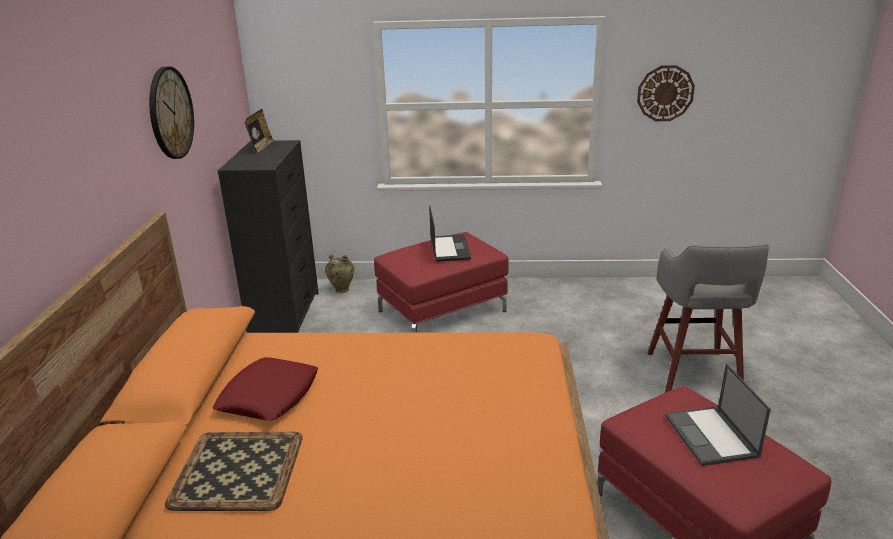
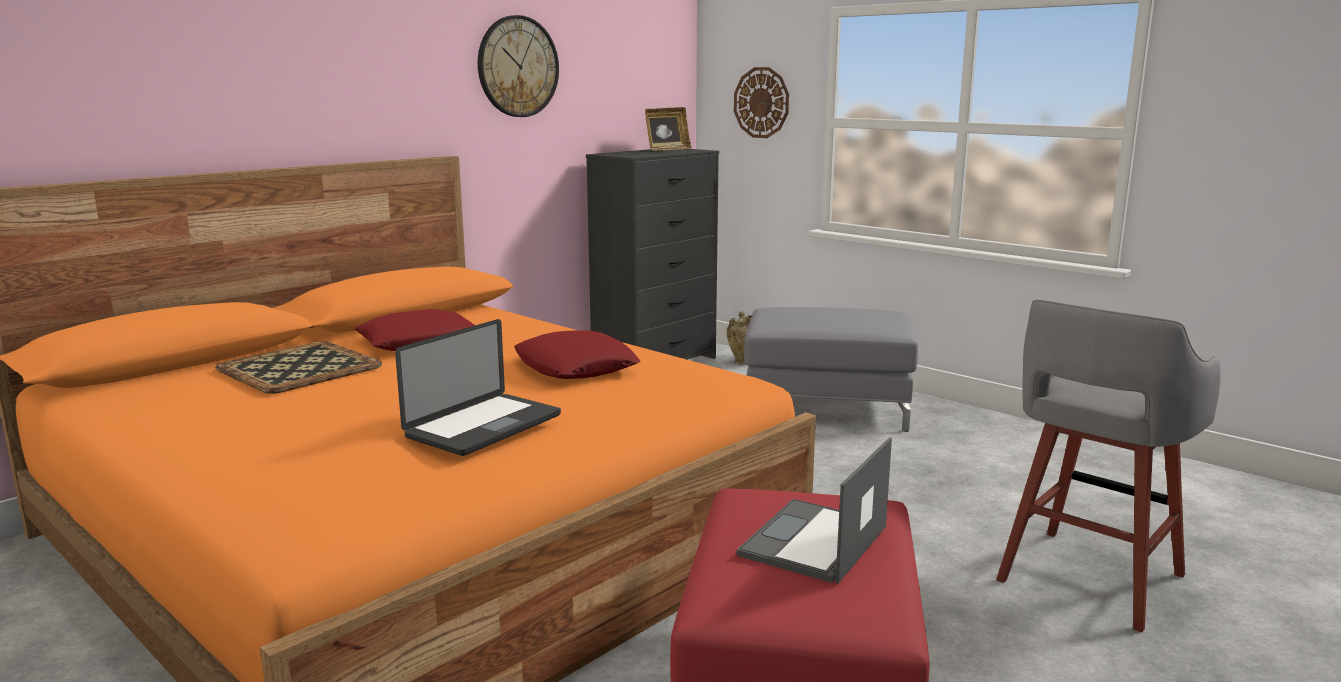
camera: 40 degrees right, 10 degrees down
(427, 371) = (576, 367): none -> red pillow
(442, 310) = (826, 408): red ottoman -> grey ottoman
(450, 249) = (845, 317): laptop -> laptop (484, 426)
(665, 93) = (1259, 123): wall clock -> wall clock (761, 102)

